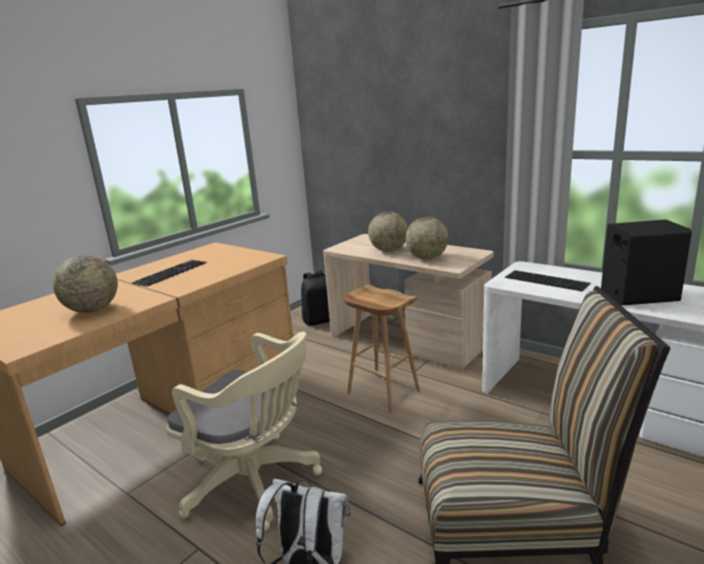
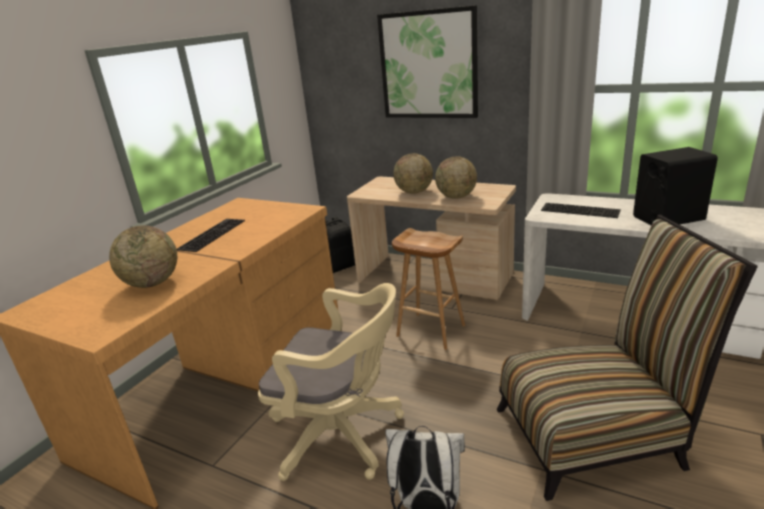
camera: 10 degrees left, 5 degrees up
(413, 126) = (428, 65): none -> picture

